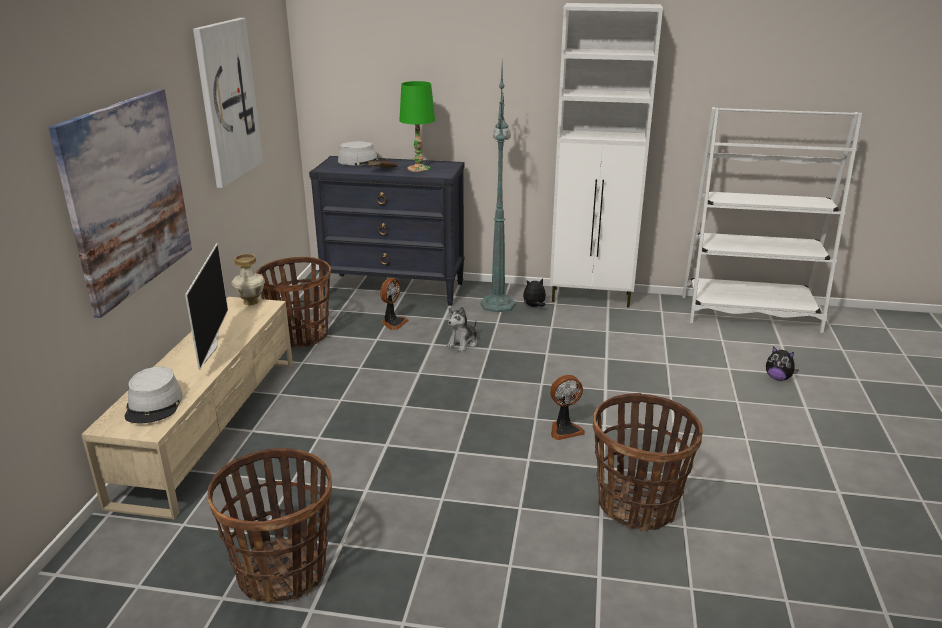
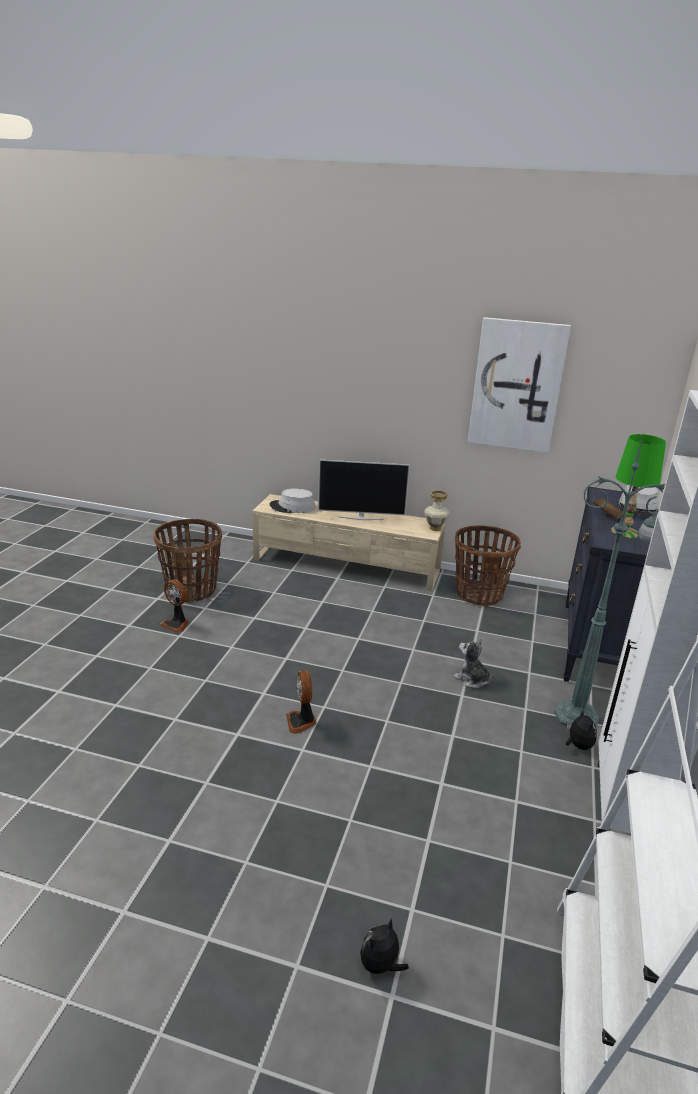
camera: 95 degrees right, 0 degrees up
(127, 197) = (359, 399): picture -> none
(393, 323) = (513, 641): fan -> fan (176, 624)
(637, 505) = (178, 743): basket -> none

